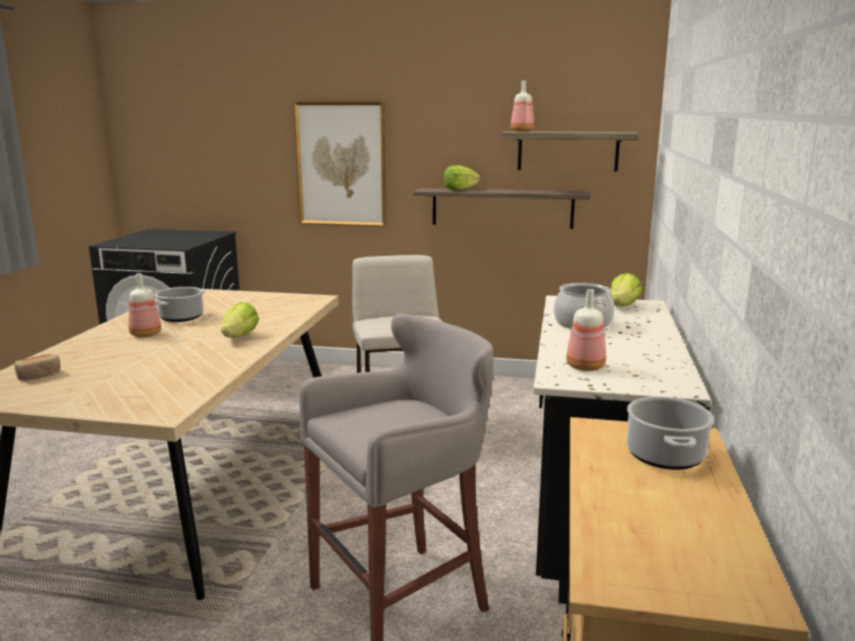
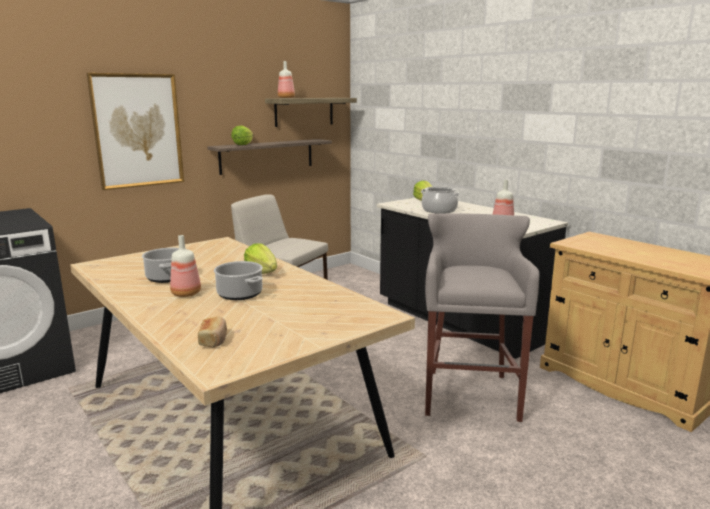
camera: 50 degrees left, 0 degrees up
(664, 455) = (608, 243): cooking pot -> cooking pot (239, 294)

